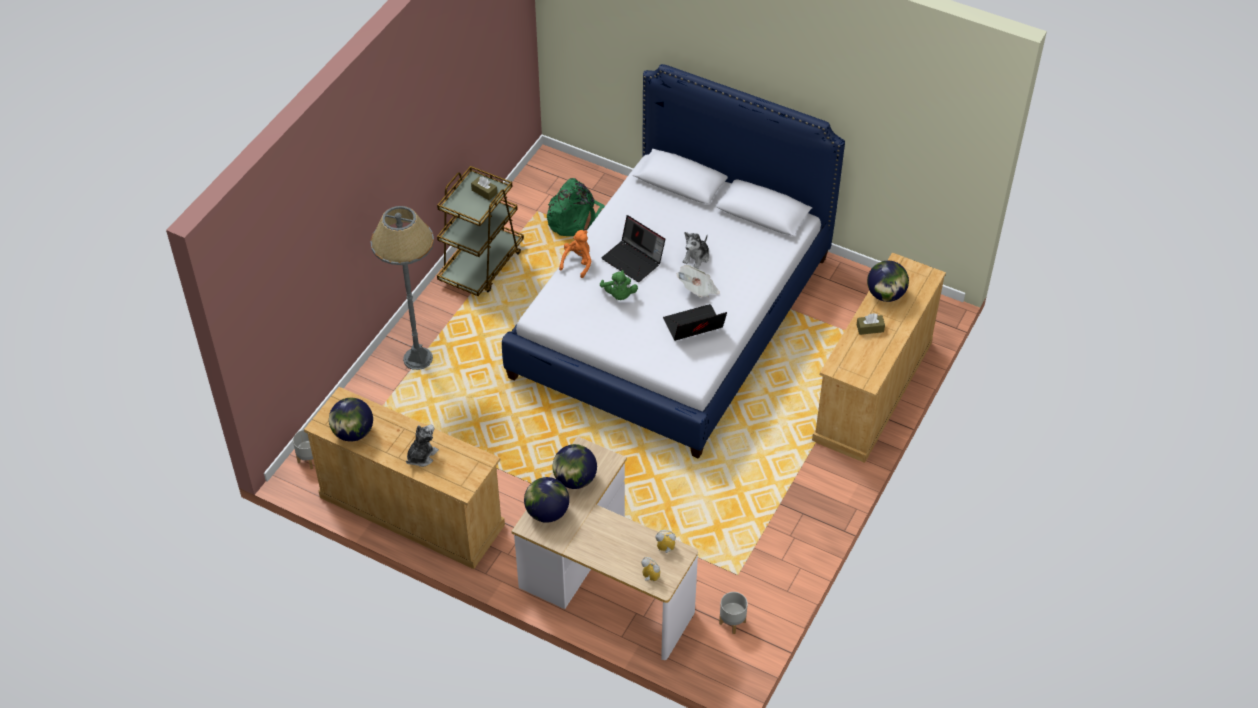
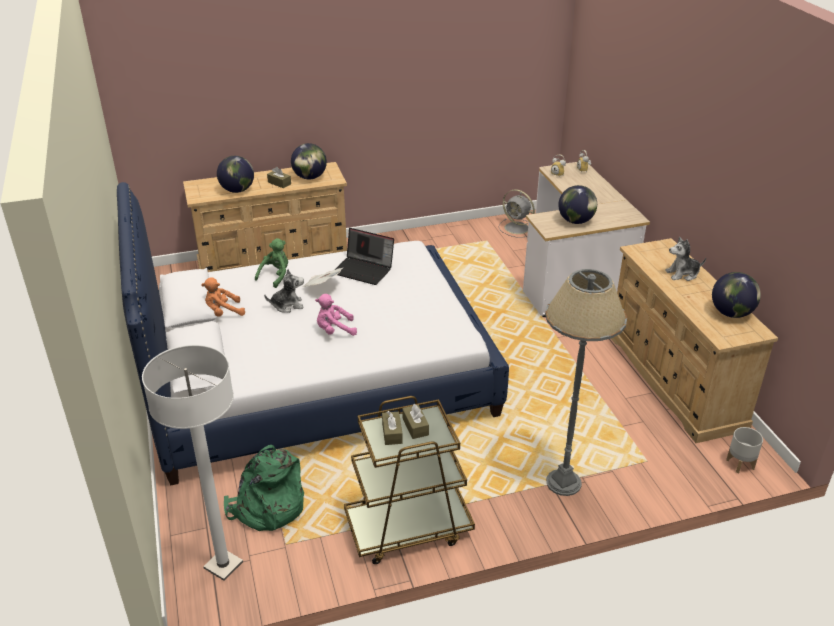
camera: 135 degrees left, 15 degrees down
(476, 204) = (415, 427): none -> brown tissue box
(547, 512) = (614, 217): globe -> globe (310, 177)
(555, 181) = (223, 565): none -> white floor lamp
(578, 262) = (379, 356): orange plush toy -> orange plush toy (223, 313)
(619, 295) = (384, 315): green plush toy -> green plush toy (275, 276)
(634, 260) = (334, 330): laptop -> pink plush toy
(732, 622) = (518, 228): grey planter -> grey fan

